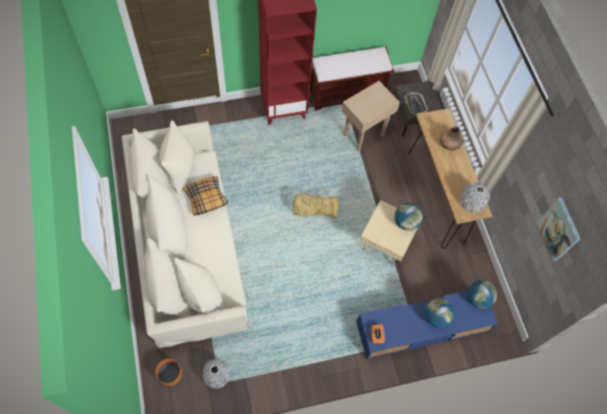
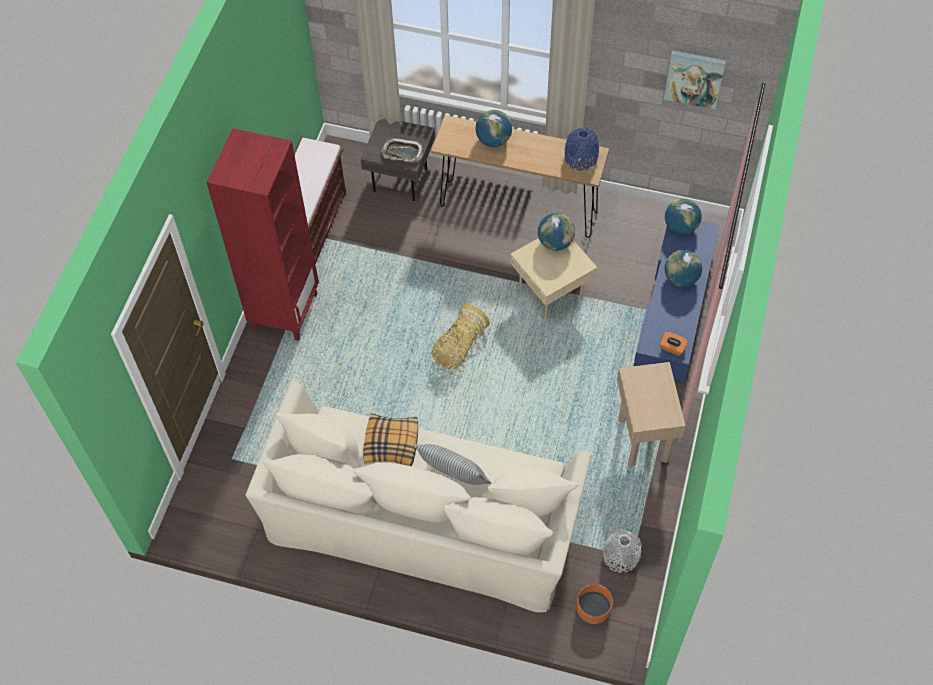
camera: 55 degrees left, 5 degrees down
(199, 244) = (453, 479): none -> pillow
(363, 134) = (384, 240): beige side table -> beige side table (642, 440)
(449, 144) = (493, 140): brown vase -> globe
(471, 202) = (581, 158): grey vase -> blue vase

